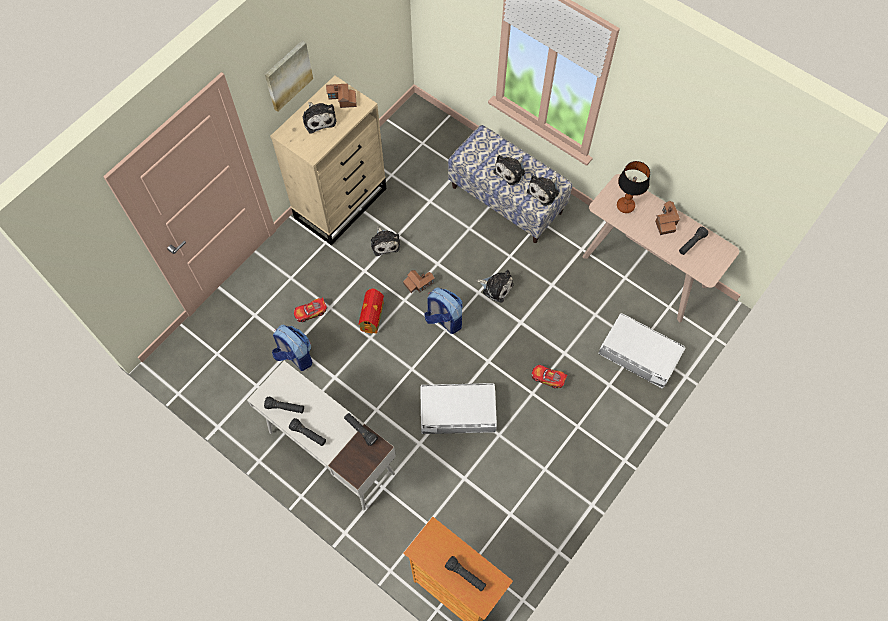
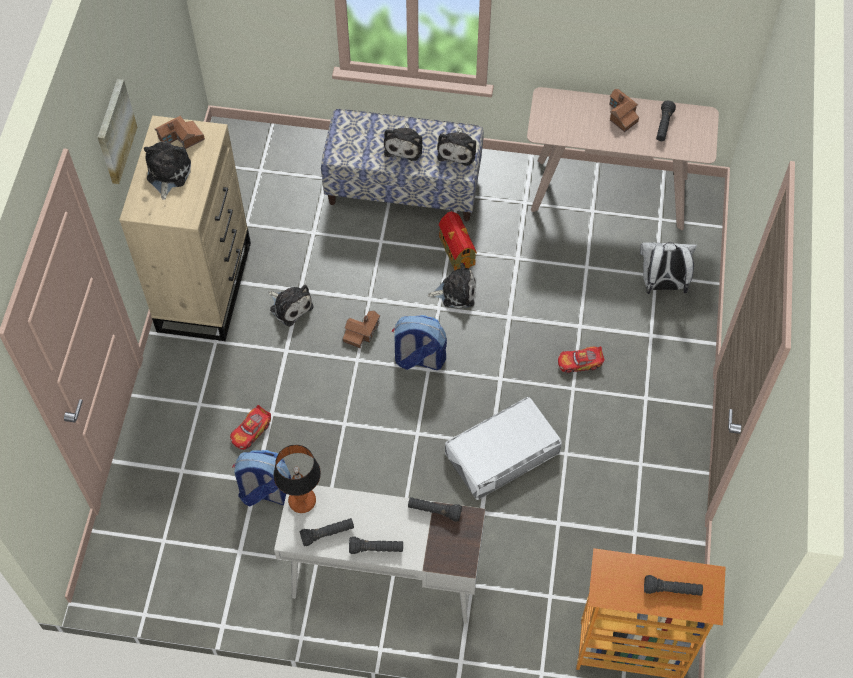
camera: 30 degrees left, 5 degrees down
(318, 119) = (167, 173): plush toy -> plush toy turned 120 degrees counterclockwise
(372, 316) = (330, 398): toy house -> toy house (456, 250)
(625, 206) = (567, 119): table lamp -> table lamp (302, 501)
(639, 353) = (661, 285): white storage box -> white backpack

